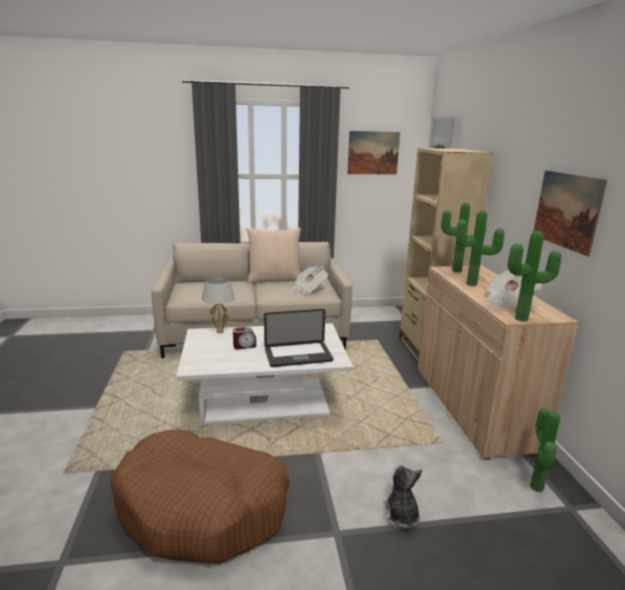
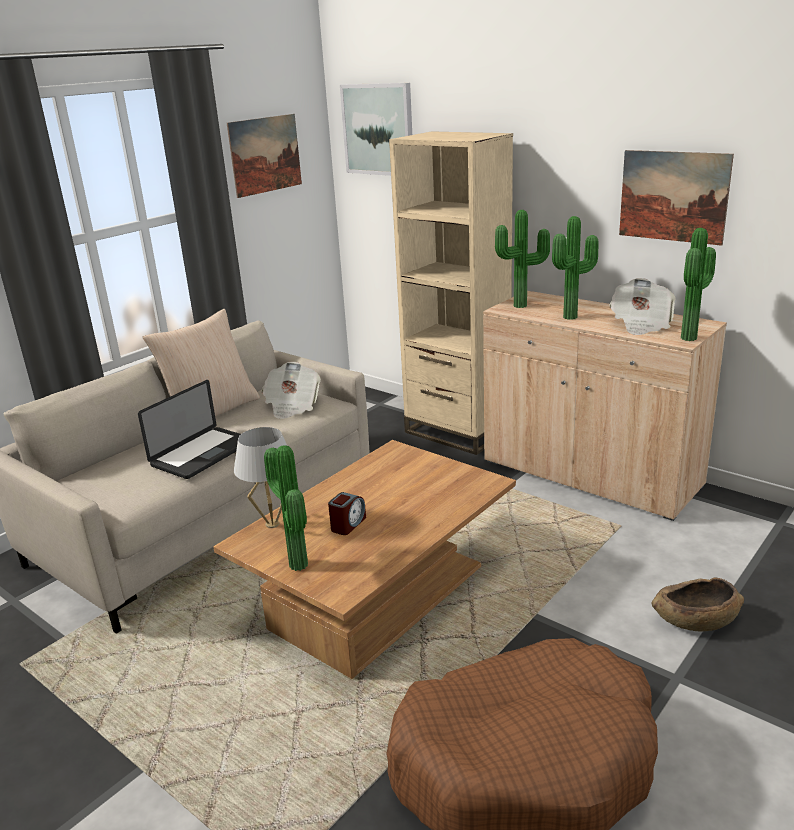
camera: 40 degrees left, 5 degrees up
(264, 401) = (379, 597): white coffee table -> brown coffee table
(298, 355) = (436, 500): laptop -> laptop (202, 454)
(401, 515) = (695, 620): plush toy -> brown bowl
(534, 487) = (737, 521): potted plant -> potted plant (295, 566)

